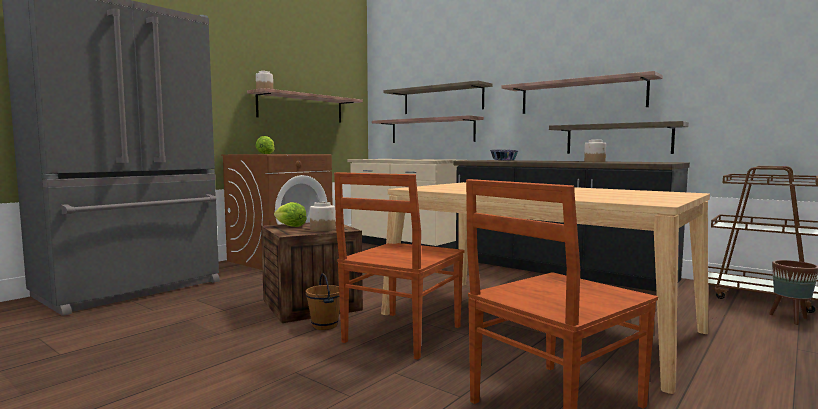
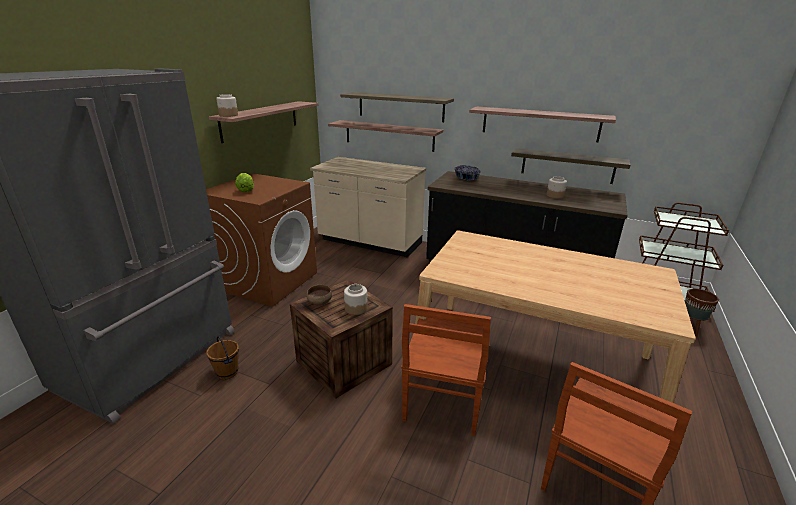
camera: 15 degrees left, 20 degrees up
(290, 226) = (319, 302): lettuce -> brown bowl
(324, 326) = (374, 396): brown bucket -> brown bucket (227, 373)

